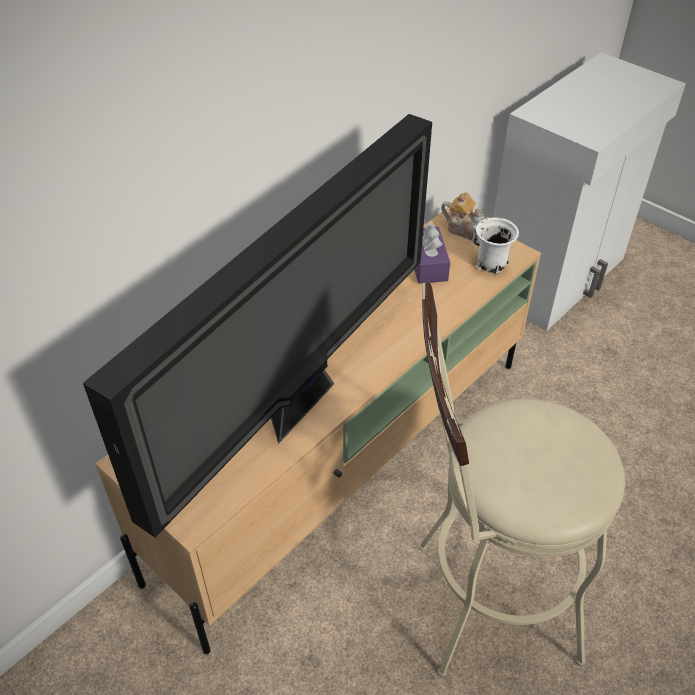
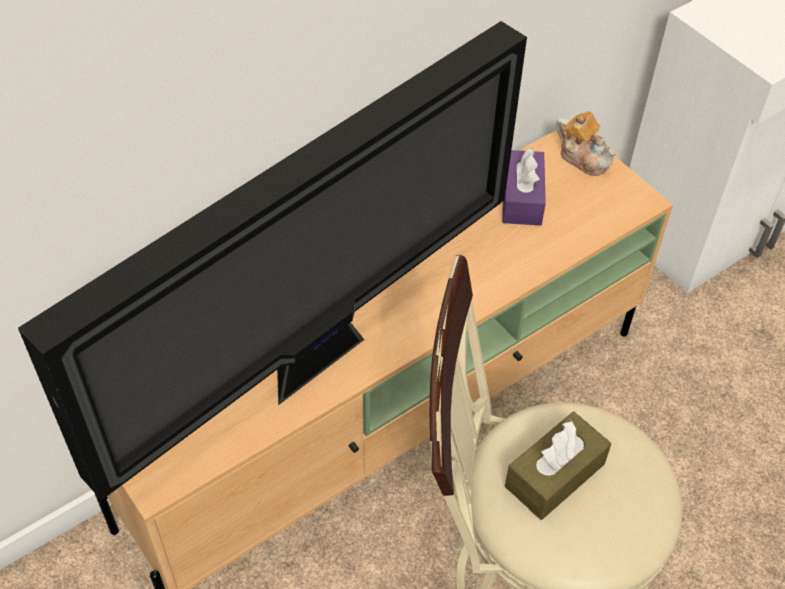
camera: 10 degrees right, 5 degrees up
(491, 264) = (603, 210): white mug -> none
(520, 452) = (554, 475): none -> brown tissue box

